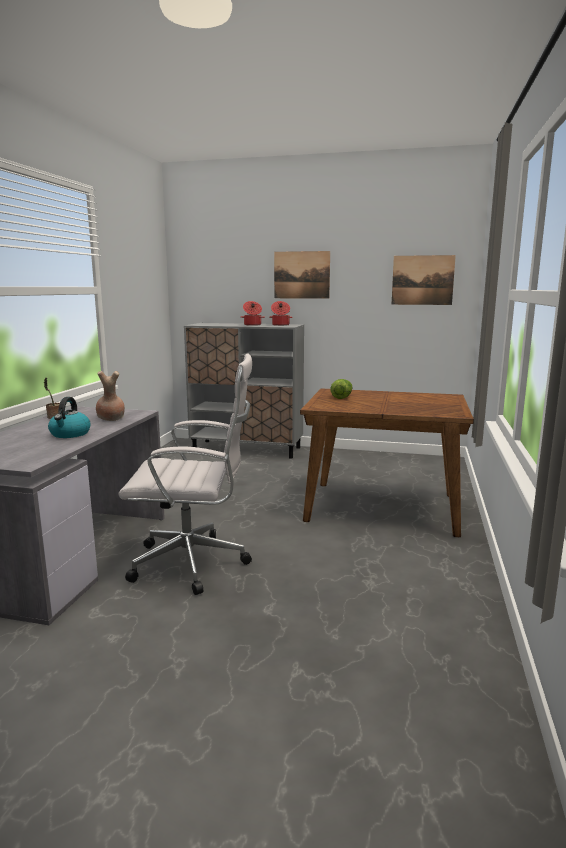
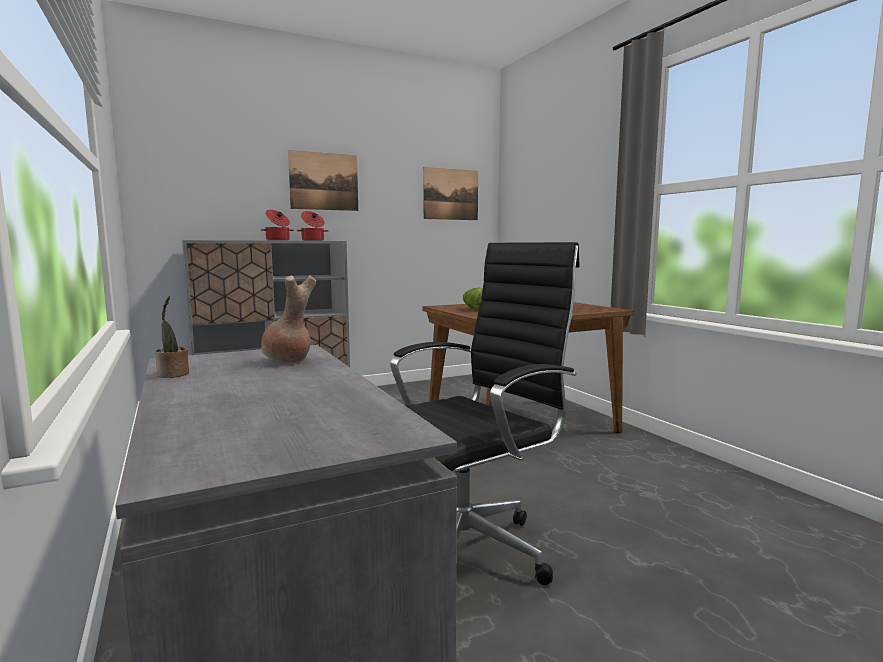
camera: 40 degrees left, 5 degrees down
(70, 434) = (301, 386): kettle -> none
(195, 563) = (469, 549): white office chair -> black office chair

